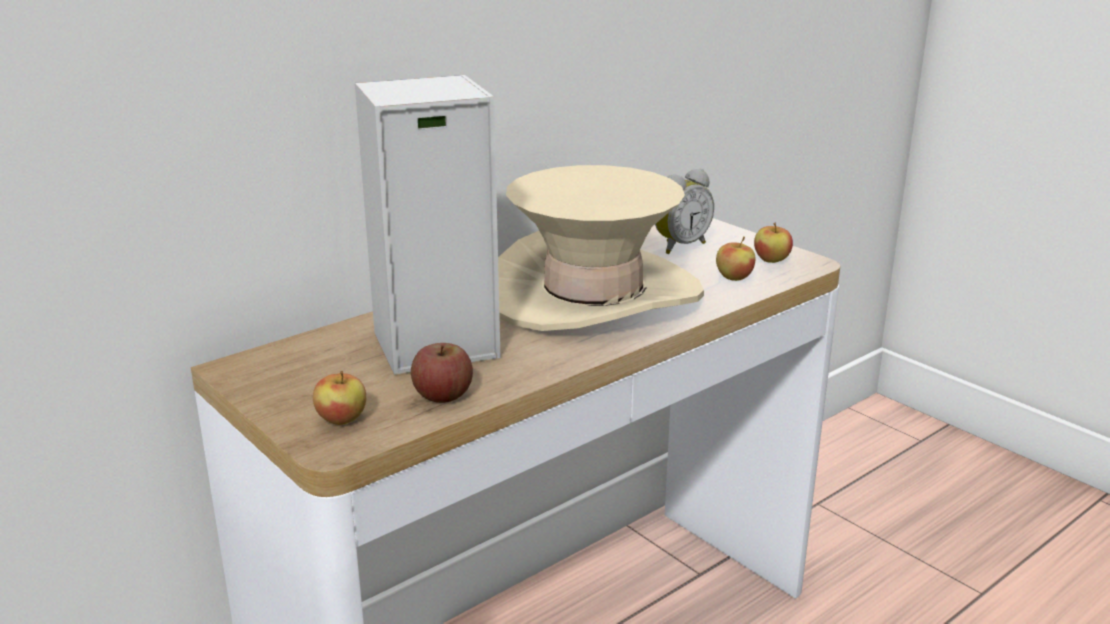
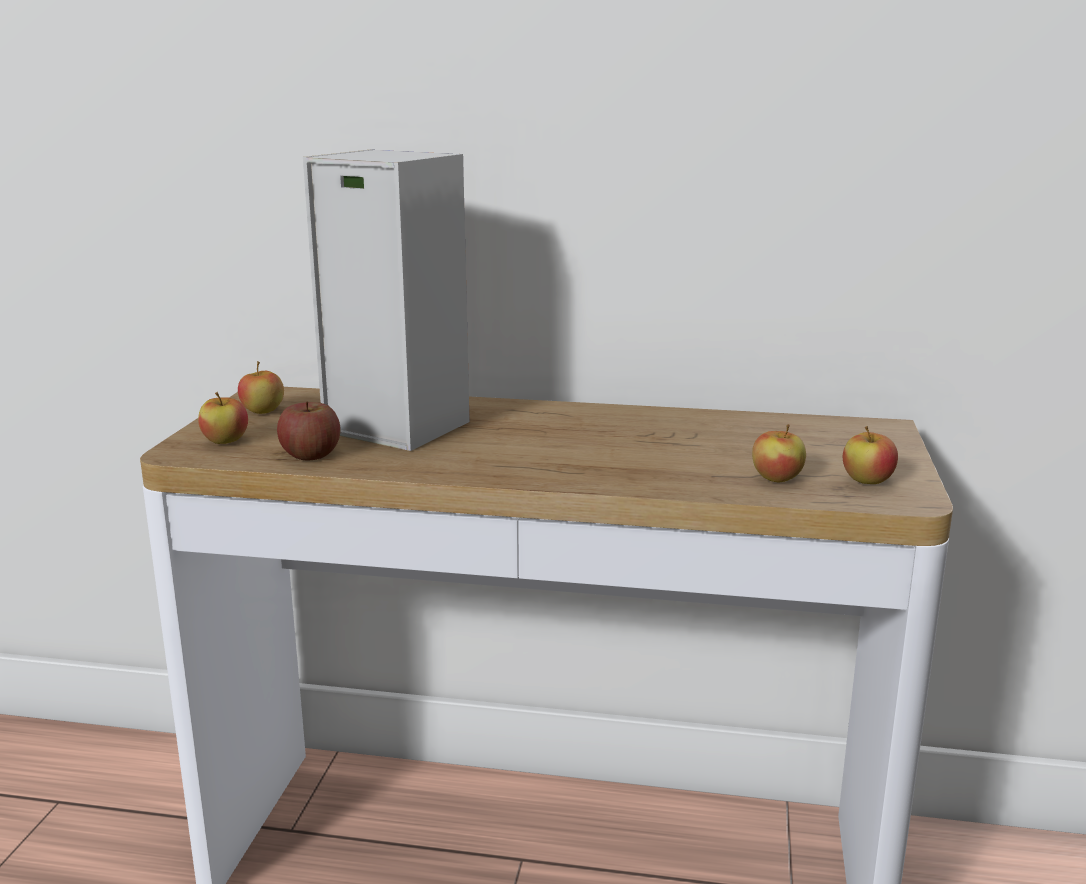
camera: 50 degrees right, 5 degrees down
(289, 382) = (262, 411): none -> apple
(593, 294) = (606, 441): beige hat -> none
(679, 246) = (801, 438): alarm clock -> none

